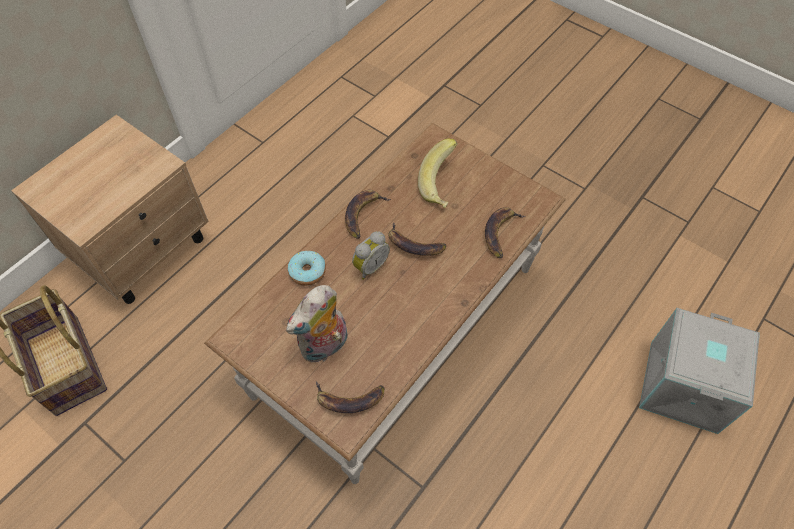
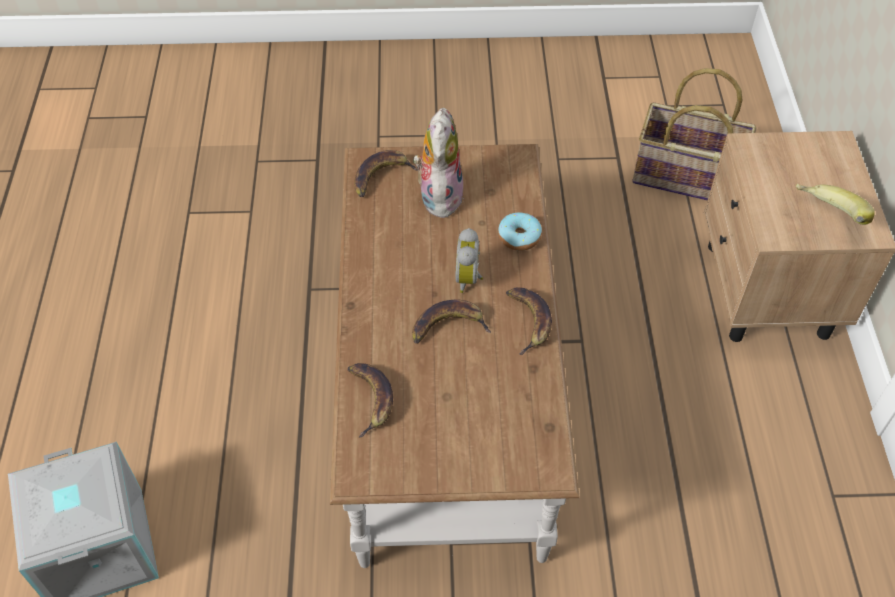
camera: 140 degrees right, 5 degrees down
(442, 185) = (482, 410): banana -> banana (827, 217)

